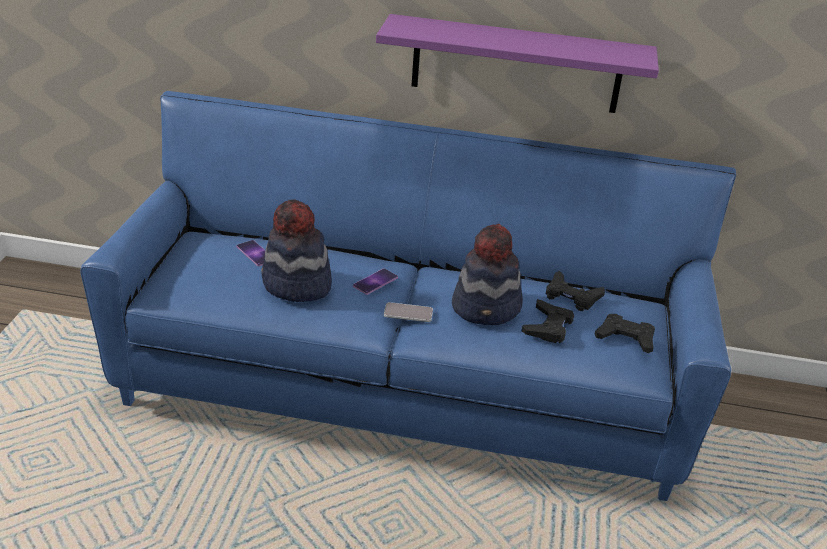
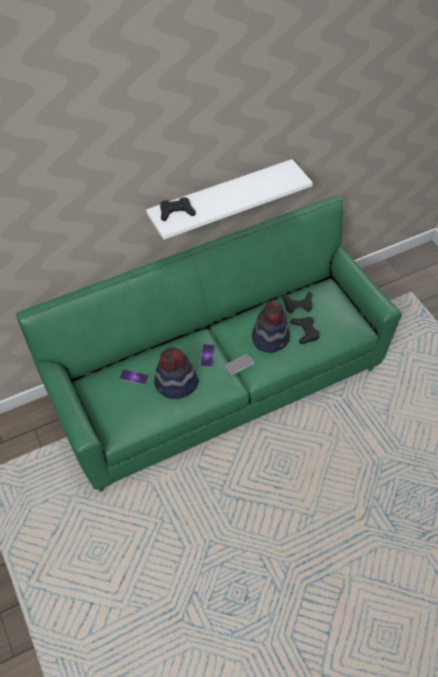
camera: 35 degrees left, 20 degrees up
(405, 389) = (218, 386): blue sofa -> green sofa
(516, 64) = (221, 200): purple shelf -> white shelf
(625, 338) = (340, 316): black game controller -> black game controller (176, 212)

